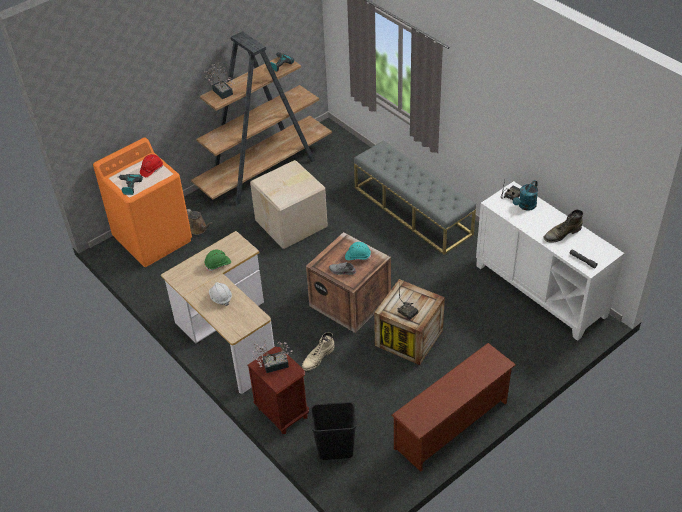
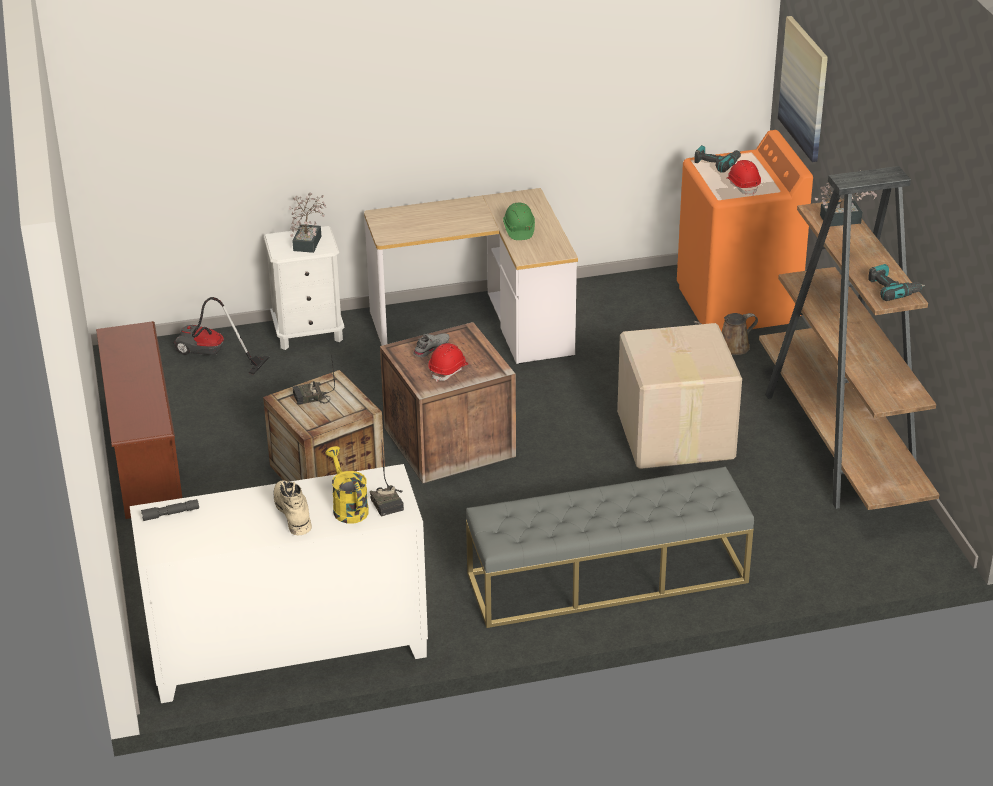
camera: 115 degrees right, 10 degrees down
(105, 117) = (805, 88): none -> picture
(221, 298) = (452, 219): white hard hat -> none
(282, 413) = (308, 333): brown nightstand -> white nightstand
(318, 358) = (370, 384): beige boot -> beige boot (292, 512)
(335, 450) = (211, 355): black trash can -> vacuum cleaner
(357, 256) = (448, 370): turquoise hard hat -> red hard hat
(525, 206) = (347, 507): turquoise watering can -> yellow watering can
(562, 234) = (247, 518): green boot -> none

